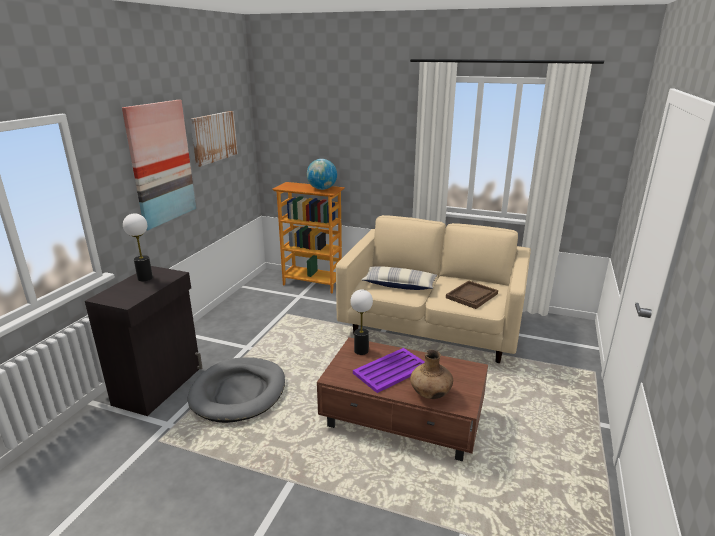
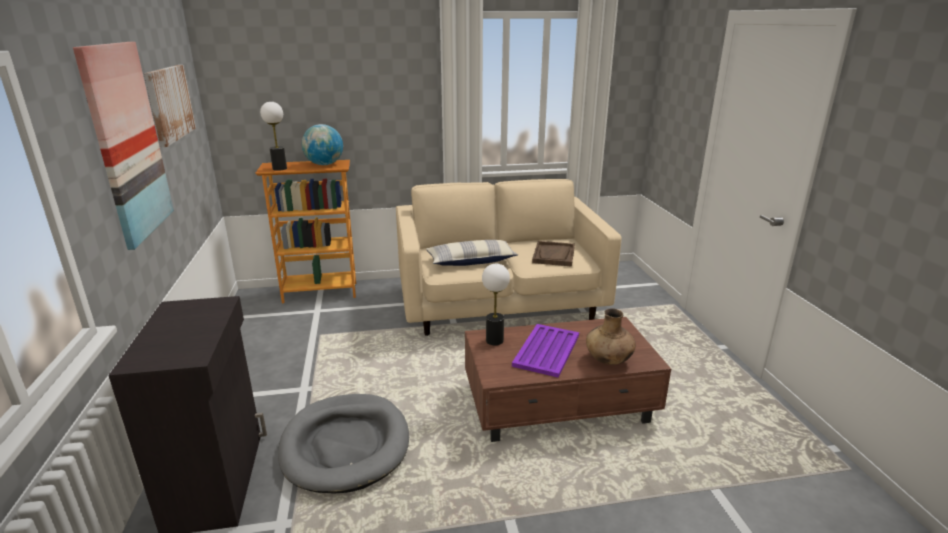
camera: 30 degrees left, 0 degrees up
(145, 278) = (178, 319): table lamp -> table lamp (280, 168)

